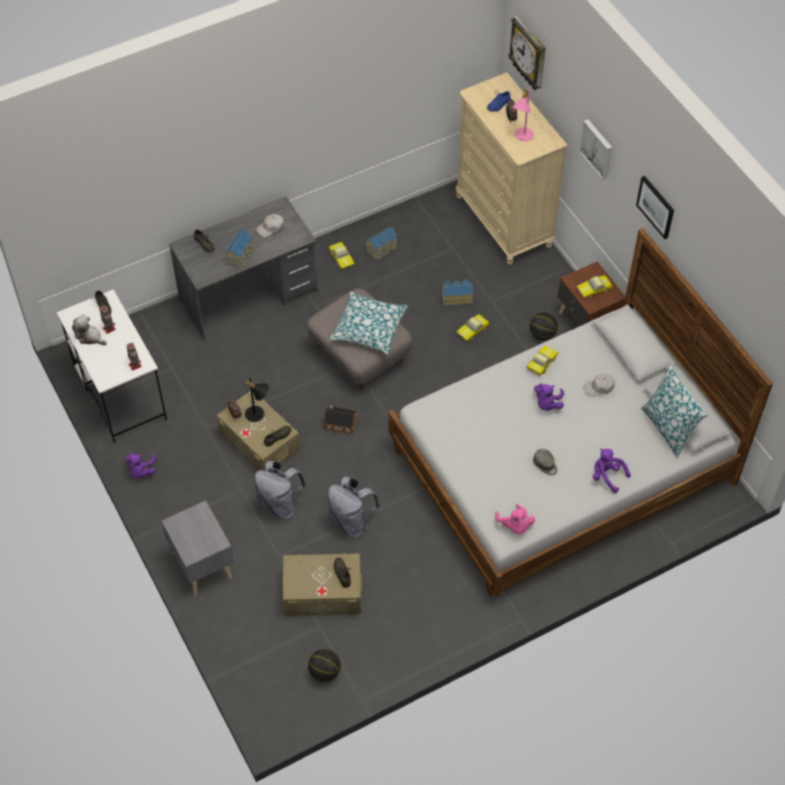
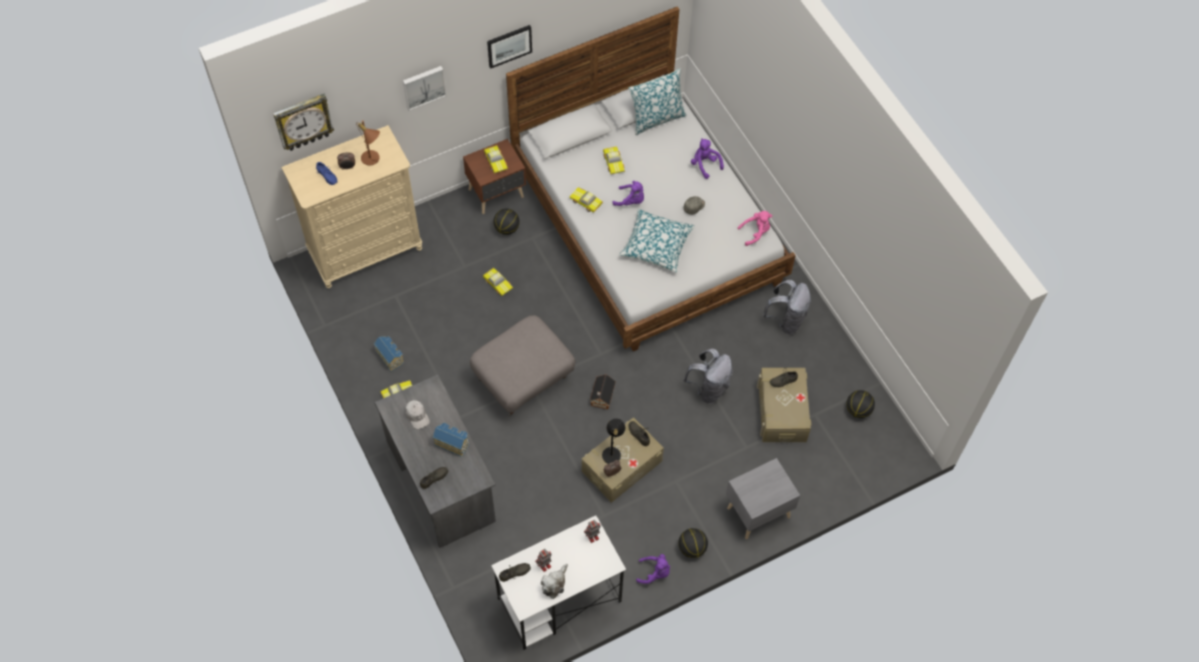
camera: 90 degrees left, 5 degrees up
(165, 503) = (692, 548): none -> basketball
(280, 504) = (691, 447): grey backpack -> grey backpack (786, 320)
(369, 328) = (527, 346): pillow -> pillow (656, 245)
(456, 298) = (458, 295): toy house -> none
(522, 136) = (373, 160): pink table lamp -> brown table lamp
(599, 388) = (614, 162): white cap -> toy car
(607, 476) = (705, 165): purple plush toy -> purple plush toy turned 105 degrees clockwise

